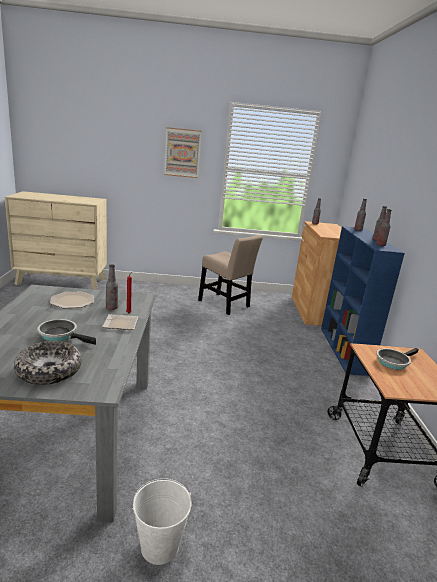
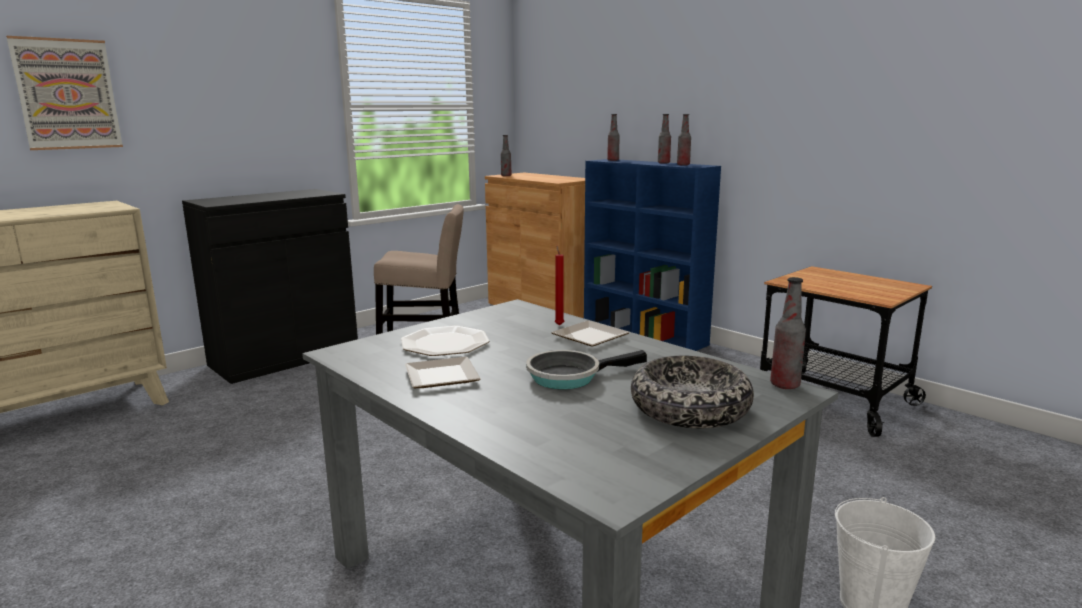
camera: 40 degrees left, 5 degrees down
(33, 313) = (444, 376): none -> plate
(112, 308) = (522, 329): bottle -> bottle (785, 385)
(160, 289) = (285, 357): none -> black cabinet
(182, 153) = (266, 84): picture -> picture (67, 94)
(393, 361) = (826, 281): frying pan -> none

